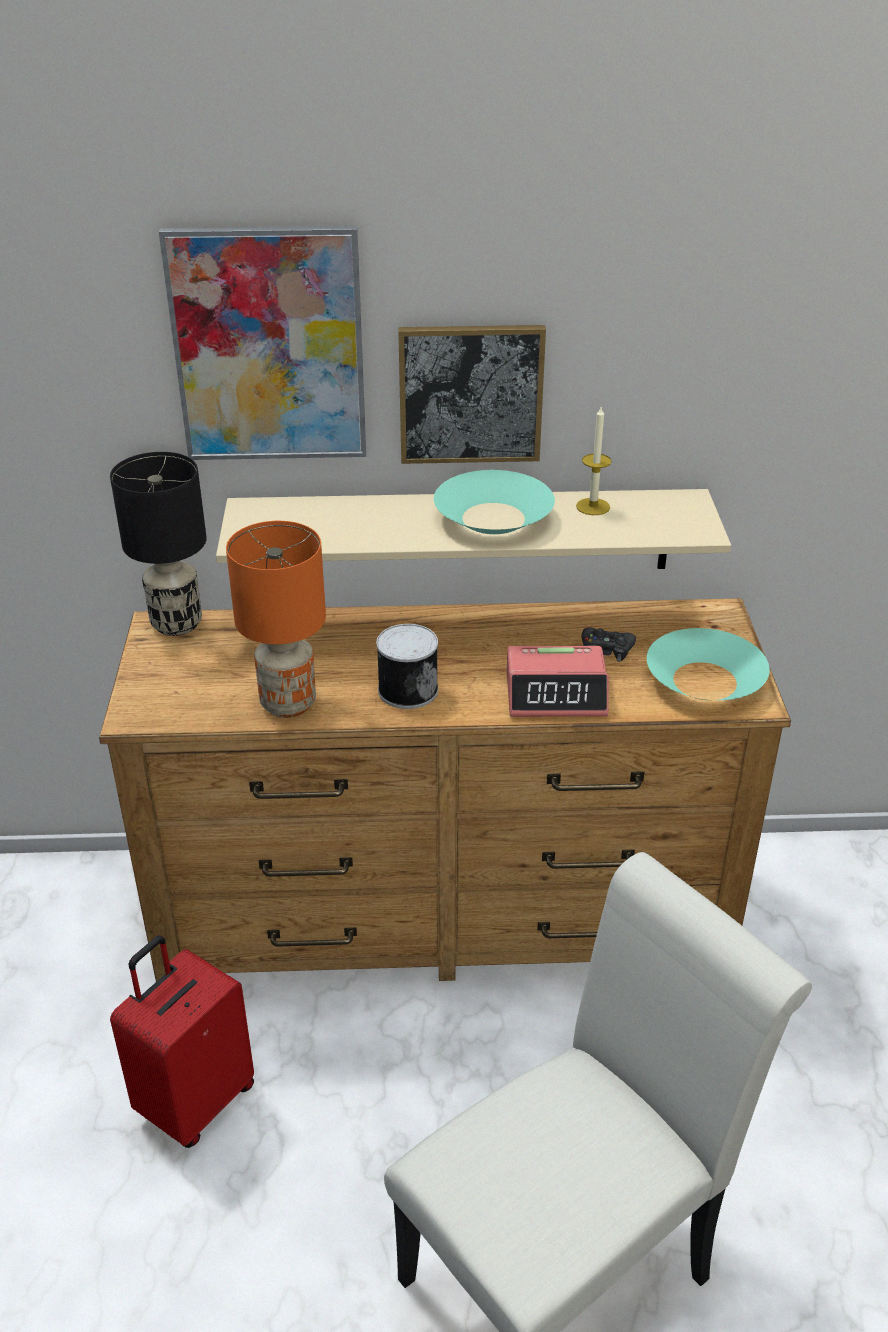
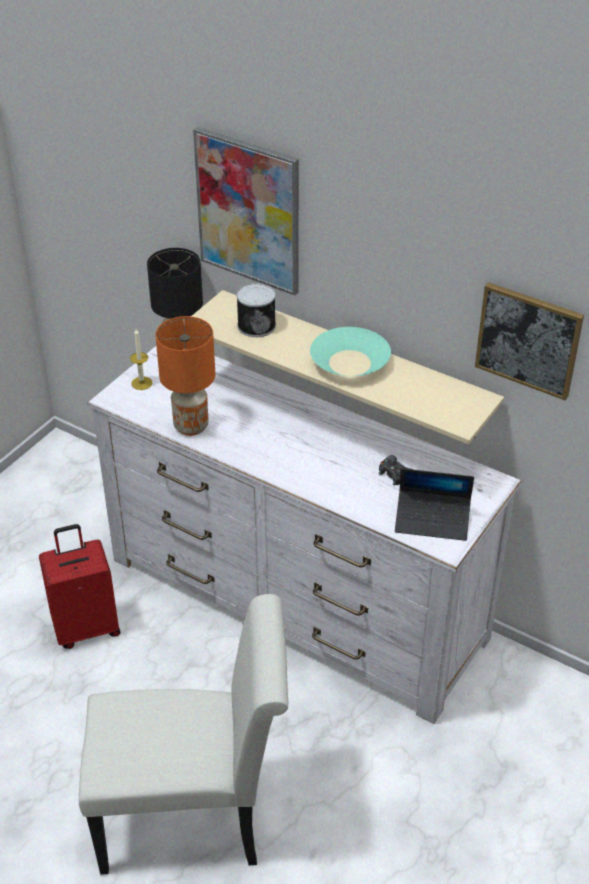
camera: 35 degrees right, 5 degrees up
(407, 689) = (259, 446): can -> can (256, 325)
(444, 912) = (296, 598): brown dresser -> white dresser
(470, 394) = (358, 279): picture -> picture (528, 340)
(556, 694) = (337, 487): alarm clock -> none
(593, 506) = (416, 379): candle -> candle (141, 383)
(705, 680) = (432, 520): turquoise bowl -> laptop

